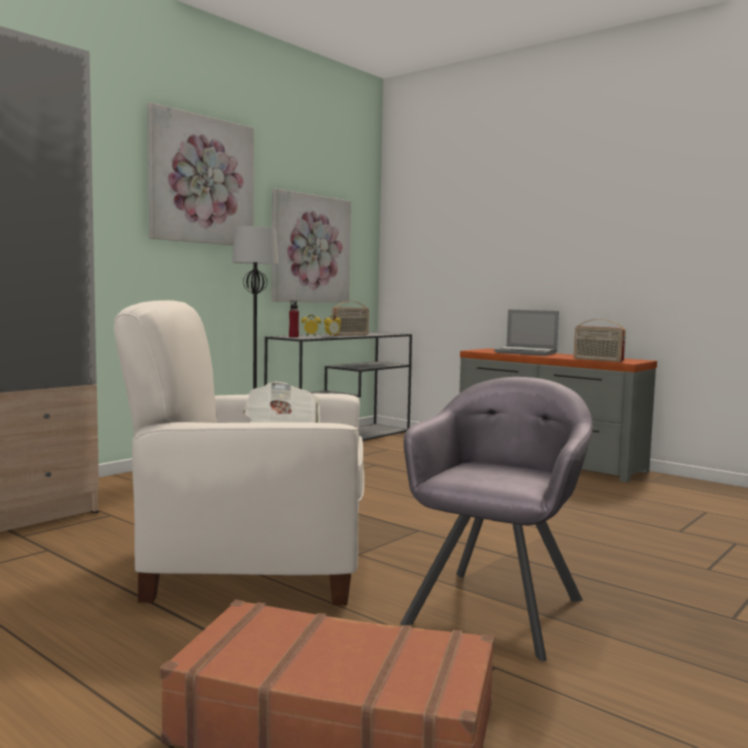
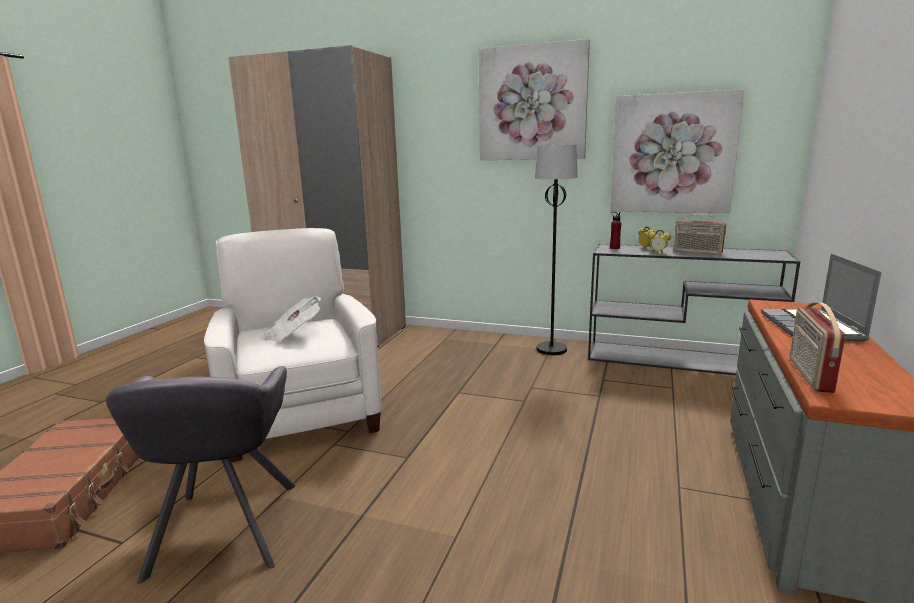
camera: 70 degrees right, 10 degrees up
(497, 610) = (224, 529): grey armchair -> grey armchair turned 75 degrees clockwise

